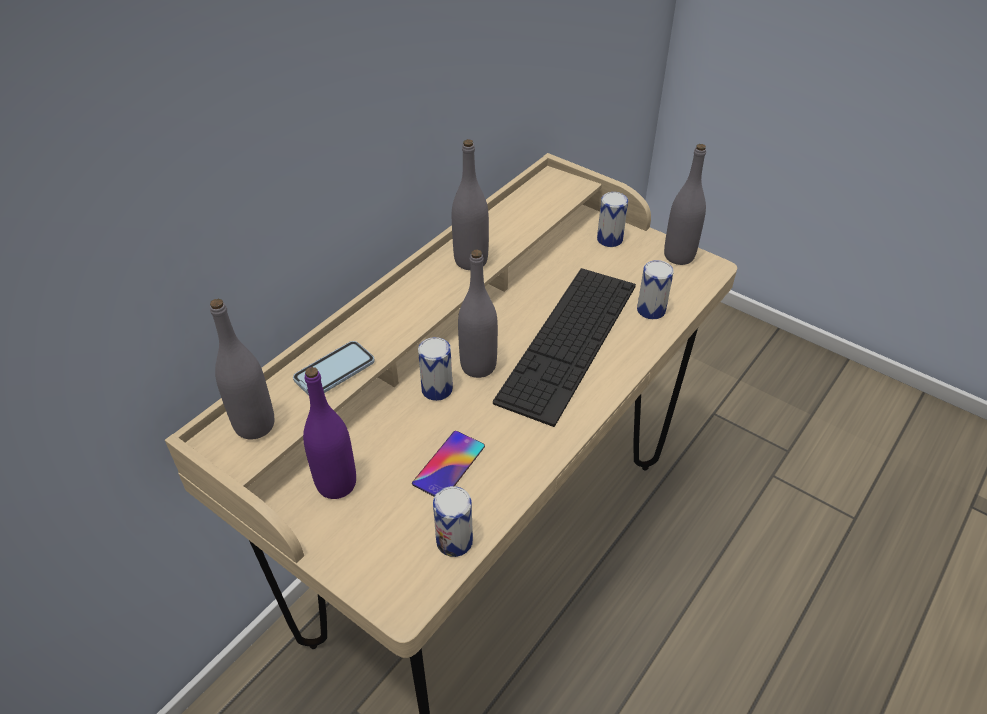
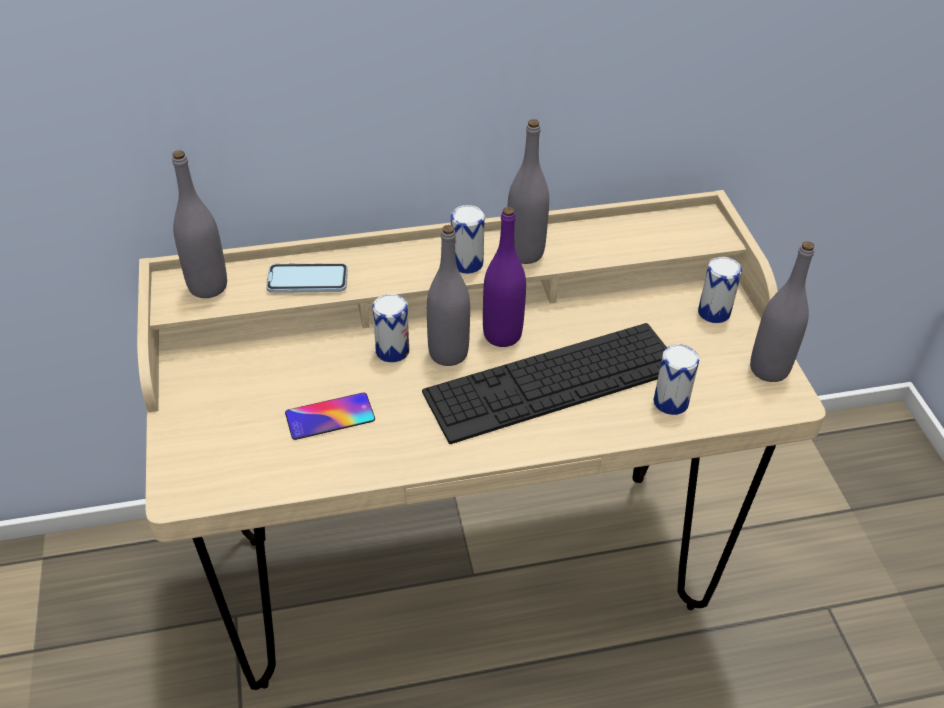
camera: 40 degrees right, 0 degrees up
(336, 484) = (236, 374): purple bottle -> purple bottle (502, 335)
(454, 541) = (265, 476): can -> can (467, 263)

